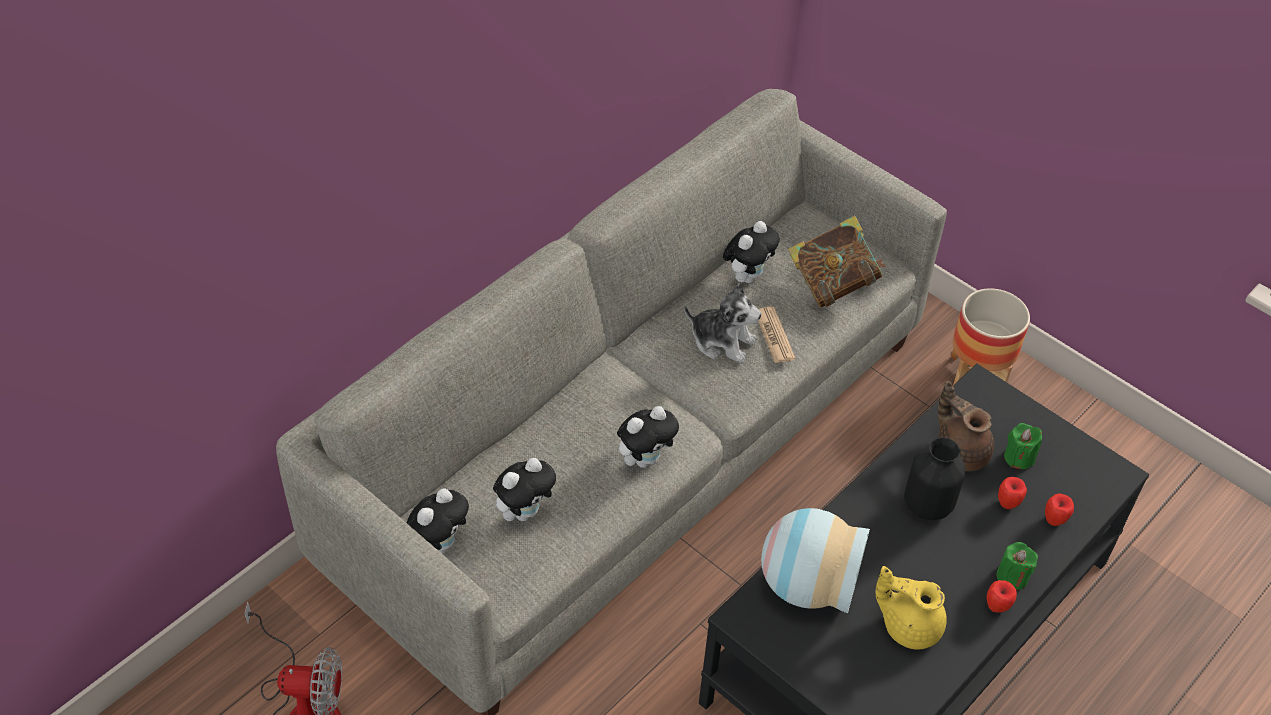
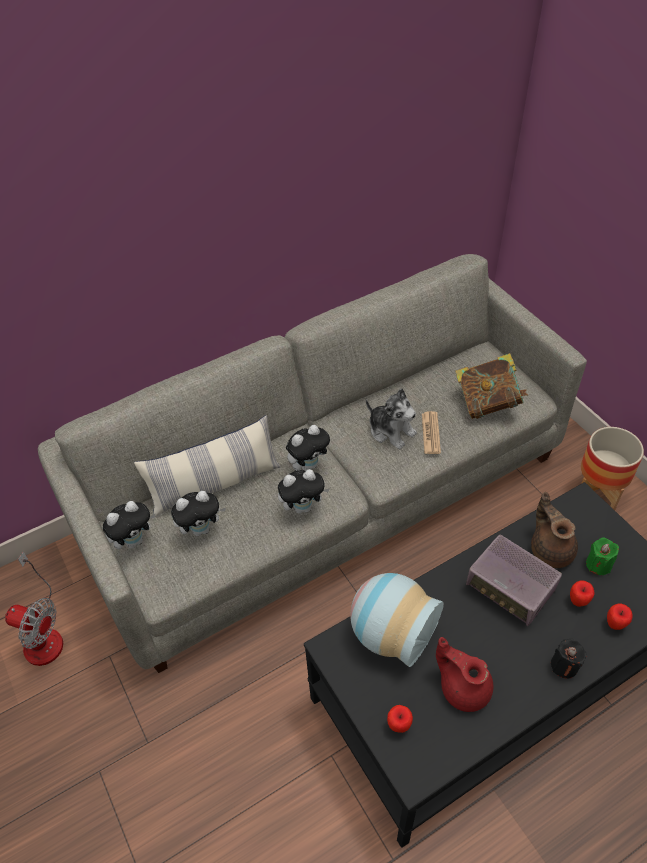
camera: 20 degrees right, 0 degrees up
(519, 452) = (215, 484): none -> pillow
(747, 276) = (426, 387): plush toy -> plush toy (308, 465)
(909, 625) = (463, 687): yellow teapot -> red teapot
(928, 505) = (510, 588): black vase -> radio
(996, 607) = (543, 689): apple -> apple (399, 726)
(1012, 577) = (564, 665): green candle -> black candle

